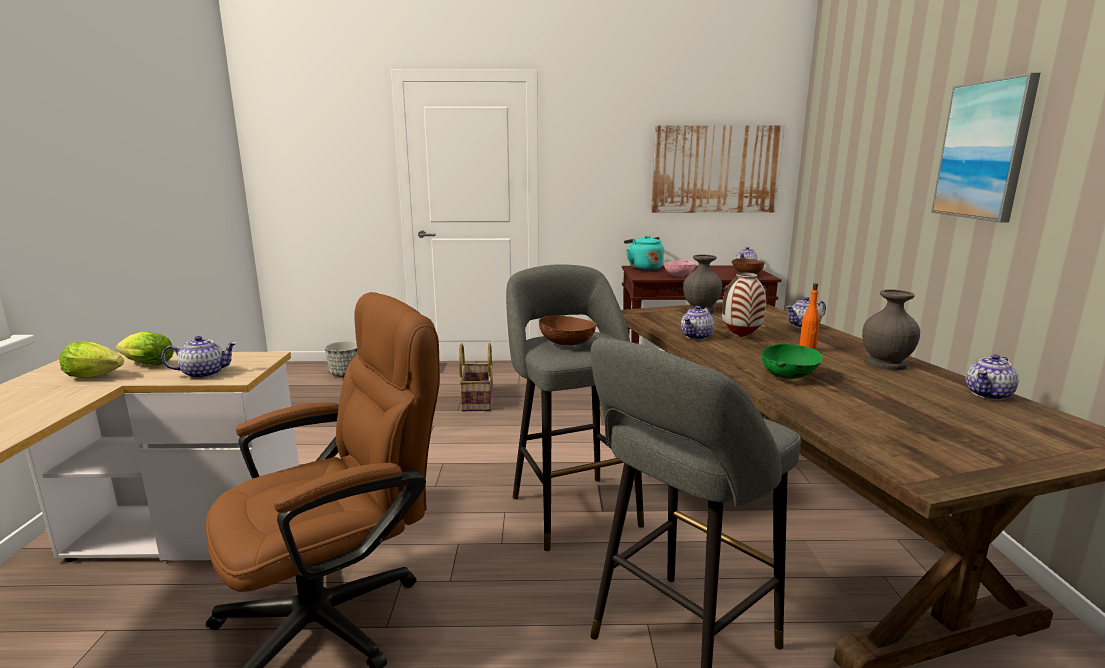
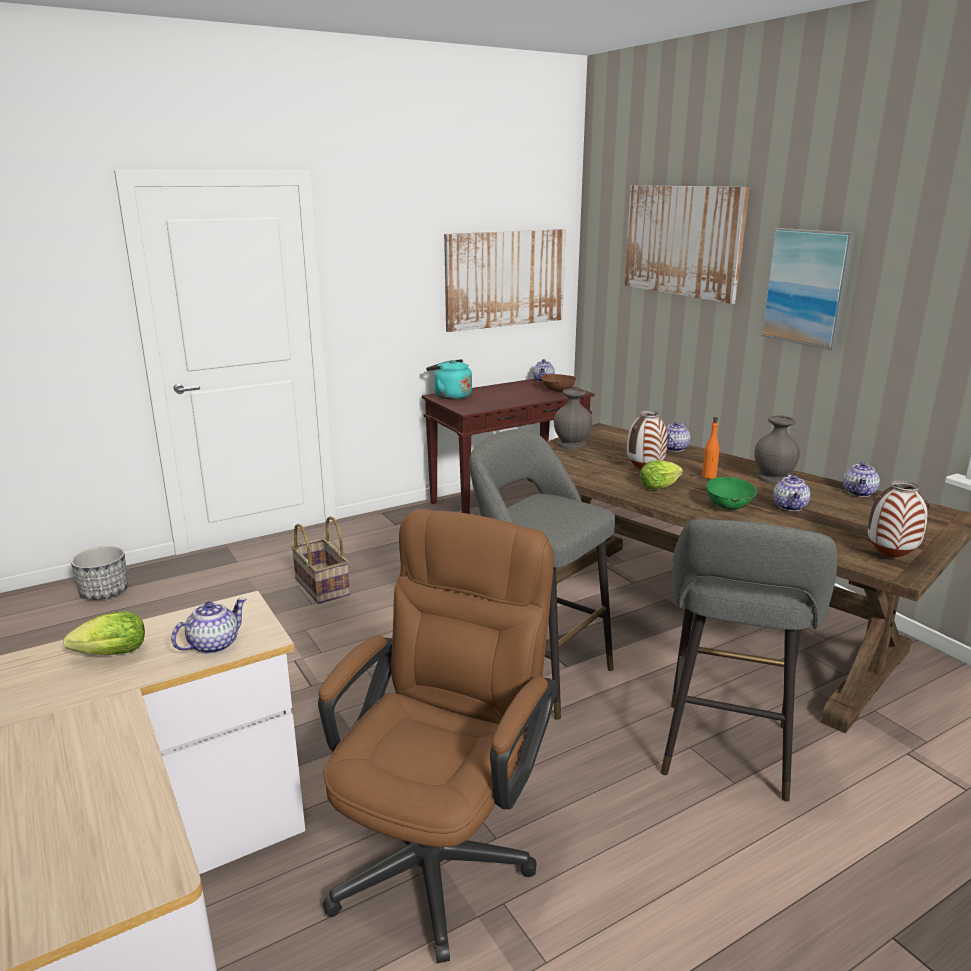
camera: 30 degrees left, 5 degrees up
(98, 377) = (79, 688): lettuce -> lettuce (661, 487)
(567, 343) = (546, 515): brown bowl -> none
(678, 275) = (499, 402): pink bowl -> none
(696, 336) = (611, 478): teapot -> teapot (790, 507)
(876, 120) = (682, 241): none -> picture
(937, 460) = (890, 557): none -> vase

